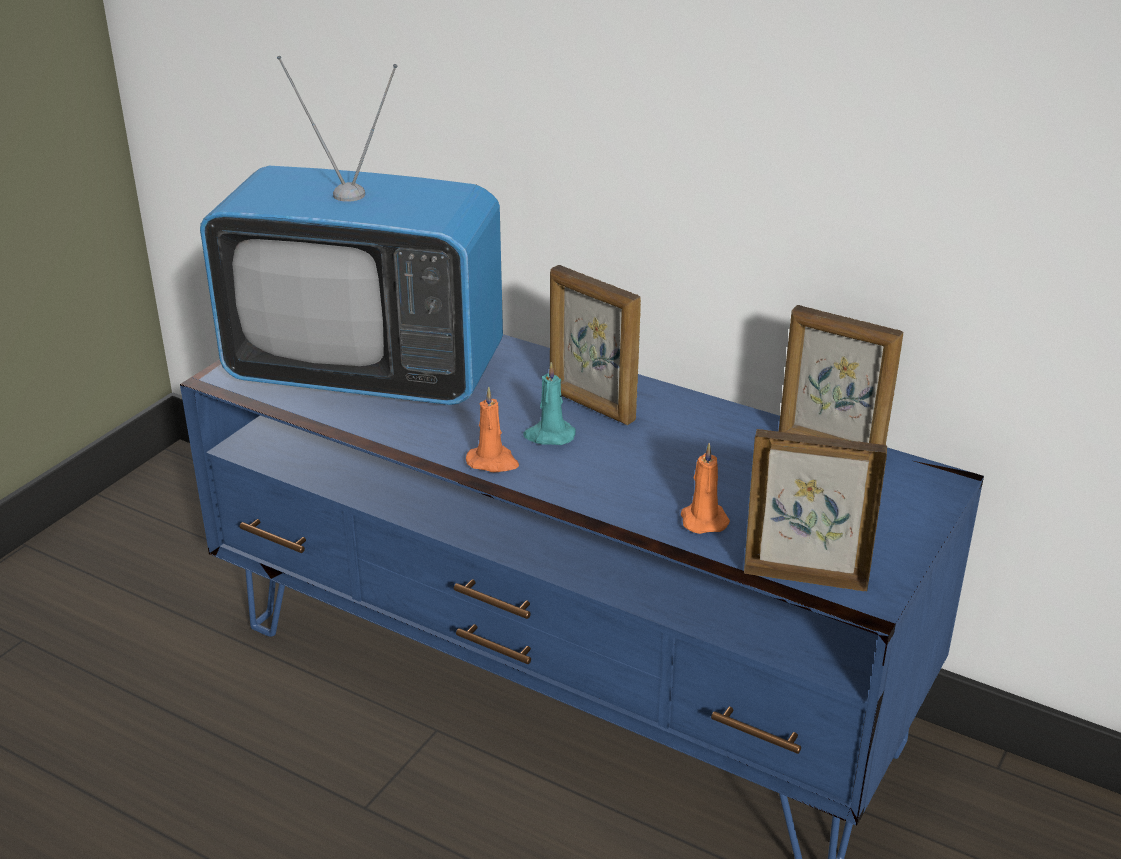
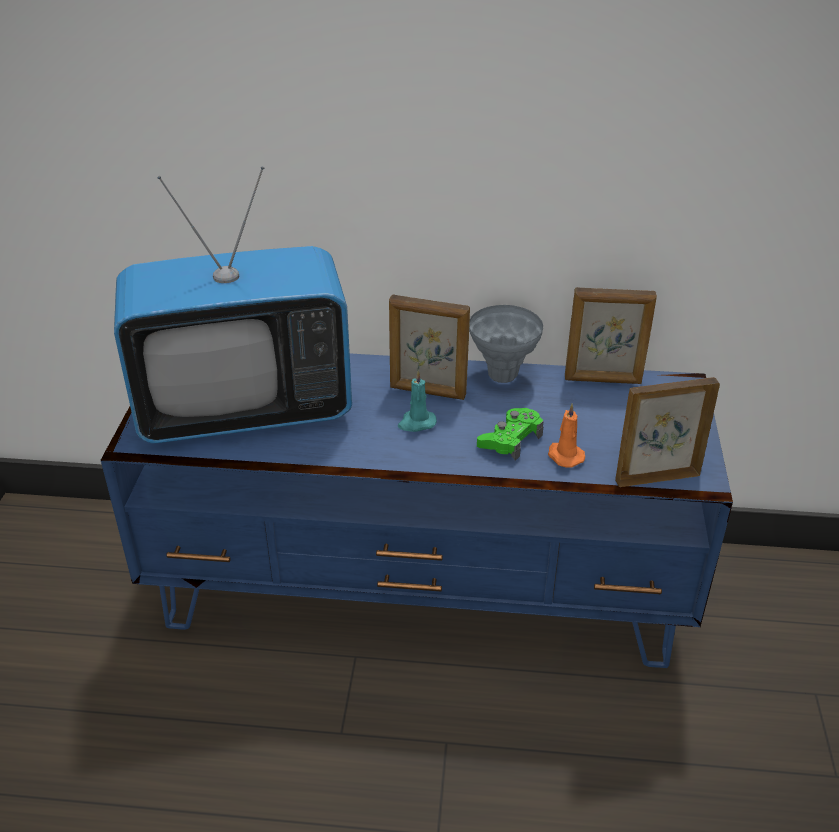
camera: 25 degrees left, 5 degrees up
(493, 462) = (393, 455): orange candle -> none
(649, 483) = (510, 439): none -> green game controller
(700, 411) = (502, 376): none -> grey vase

